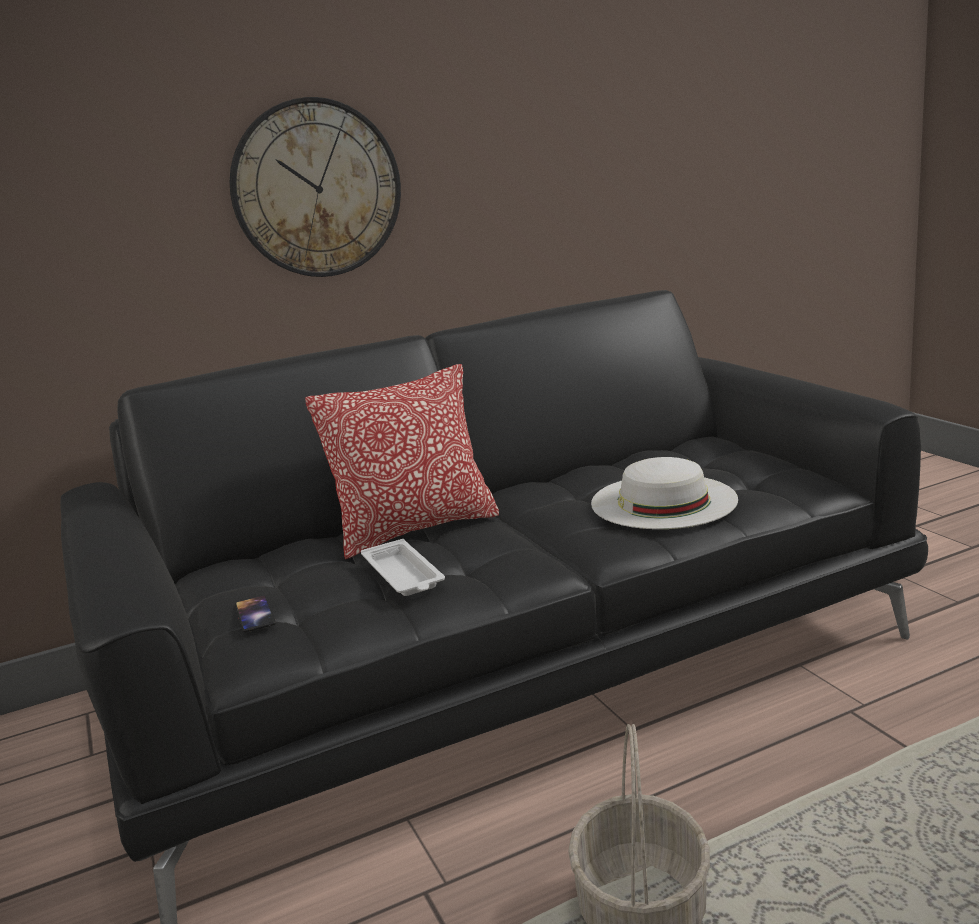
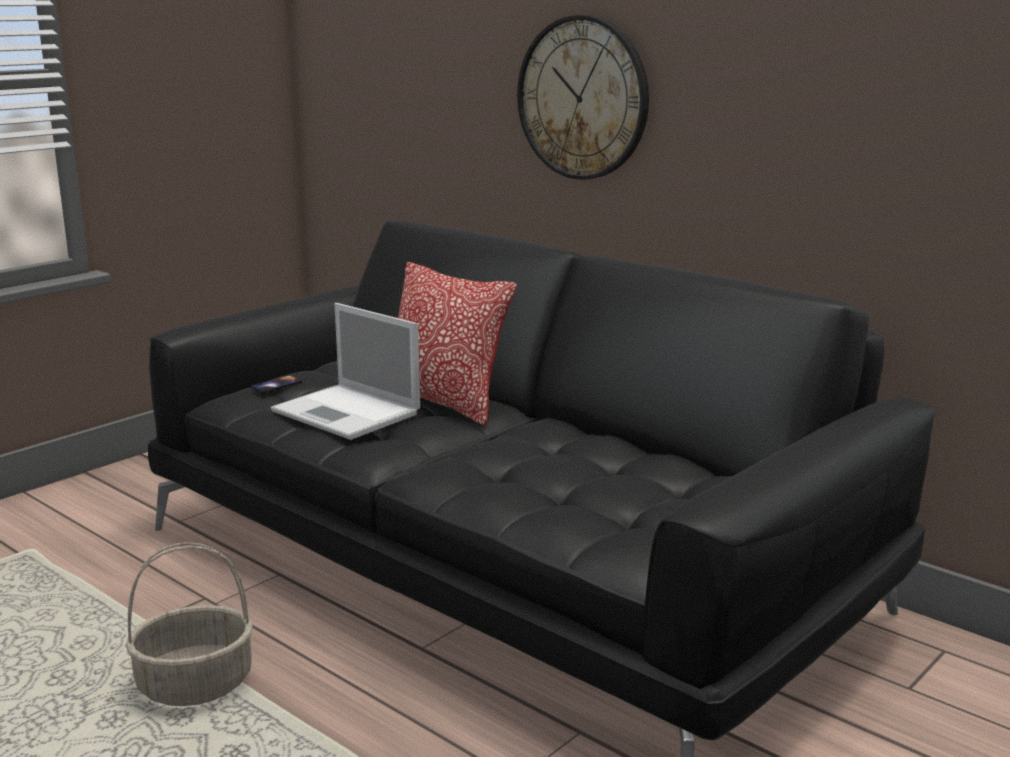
camera: 65 degrees right, 0 degrees up
(403, 575) = (348, 413): white tray -> laptop
(663, 501) = (538, 481): white hat -> none

